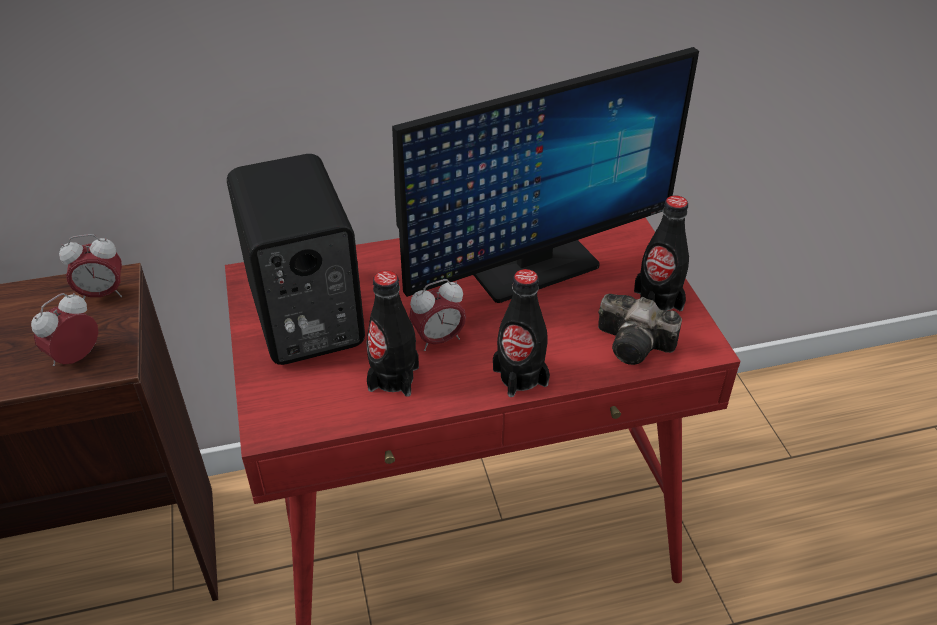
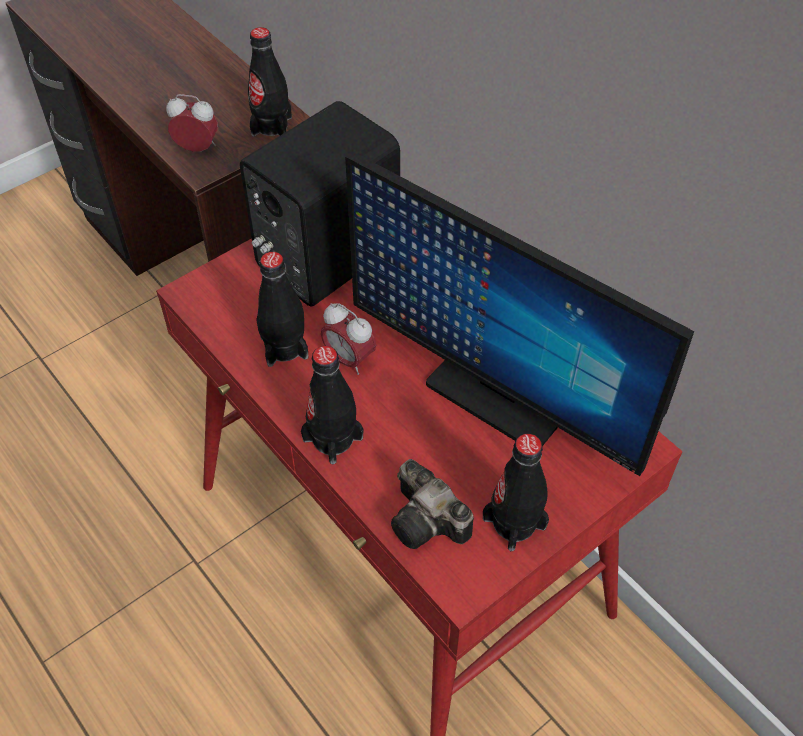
camera: 65 degrees right, 10 degrees up
(102, 294) = (271, 126): alarm clock -> black bottle
(637, 345) = (429, 523): camera -> camera turned 45 degrees counterclockwise

